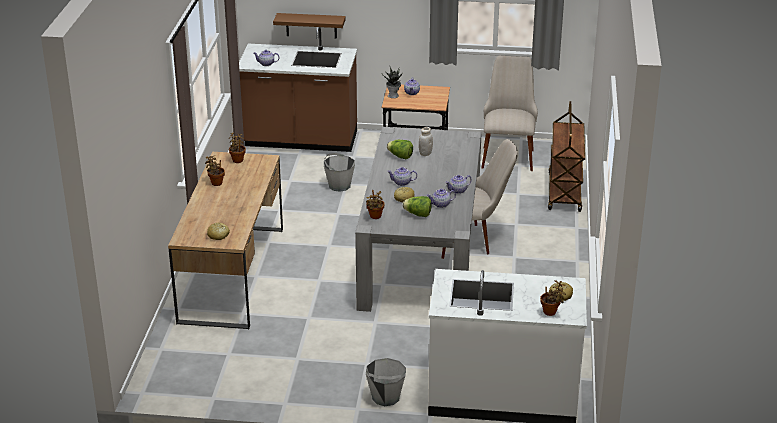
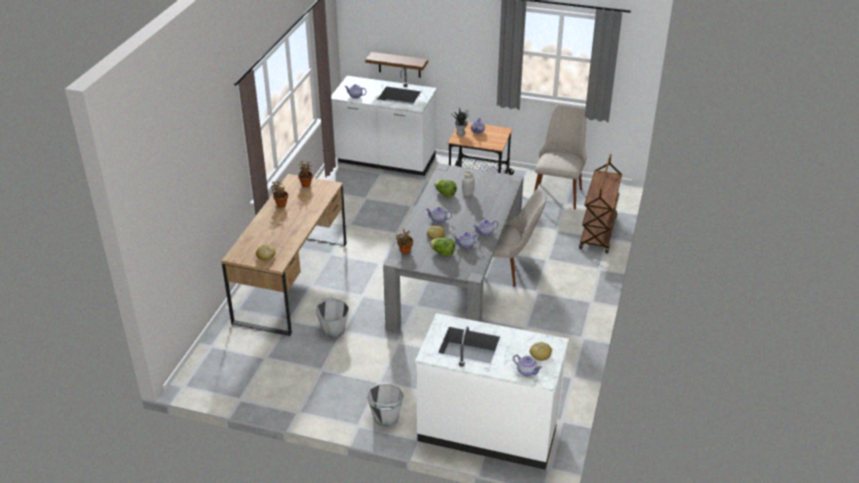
camera: 10 degrees right, 5 degrees up
(300, 141) = (385, 161): brown counter -> white counter
(339, 185) = (405, 207): grey bucket -> grey bucket (333, 330)
(551, 312) = (526, 371): potted plant -> teapot

